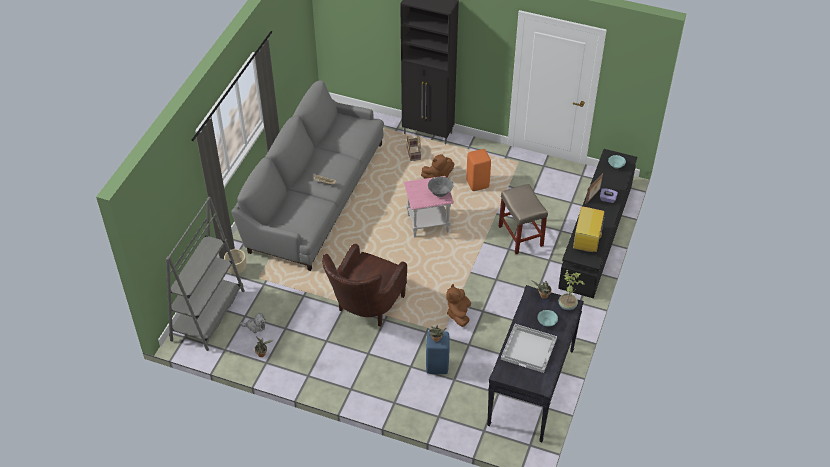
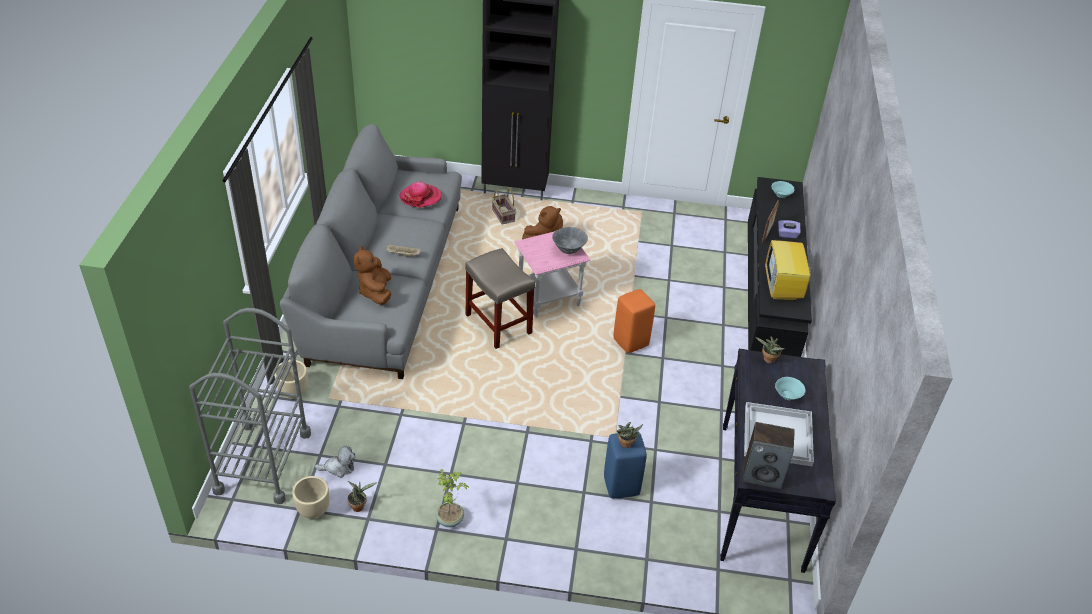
camera: 15 degrees left, 5 degrees down
(208, 315) = (263, 462): grey bookcase -> grey cart
(233, 352) = (313, 510): none -> beige planter
(348, 138) = (420, 197): none -> hat
(365, 310) = (495, 422): brown armchair -> none
(458, 314) = (628, 410): brown plush toy -> brown plush toy (375, 292)
(477, 184) = (598, 242): orange stool -> orange stool (631, 342)
(508, 373) = (763, 474): none -> speaker
(521, 236) = (676, 300): beige stool -> beige stool (499, 325)
(567, 305) = (806, 368): potted plant -> potted plant (450, 519)

